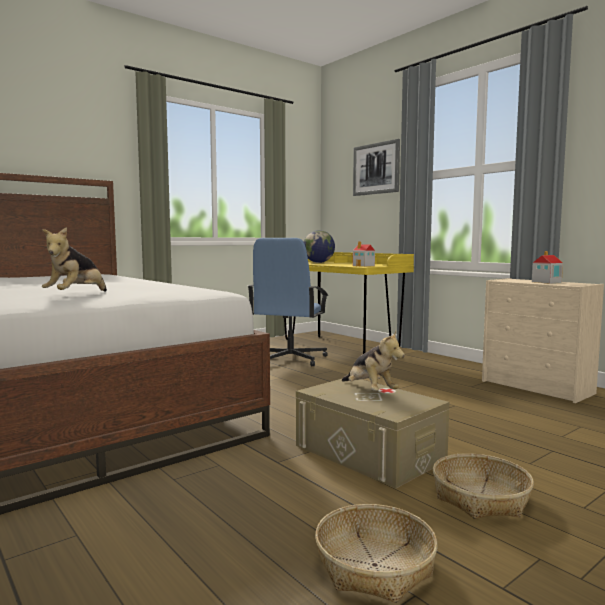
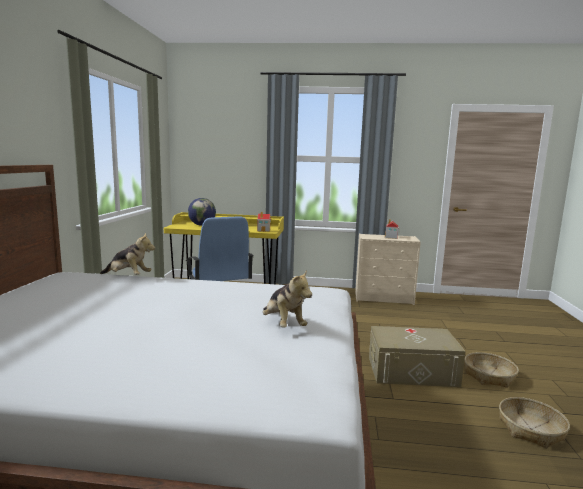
camera: 45 degrees left, 5 degrees up
(370, 391) = (407, 334): plush toy -> plush toy (128, 276)
(376, 168) = (235, 146): picture -> none

